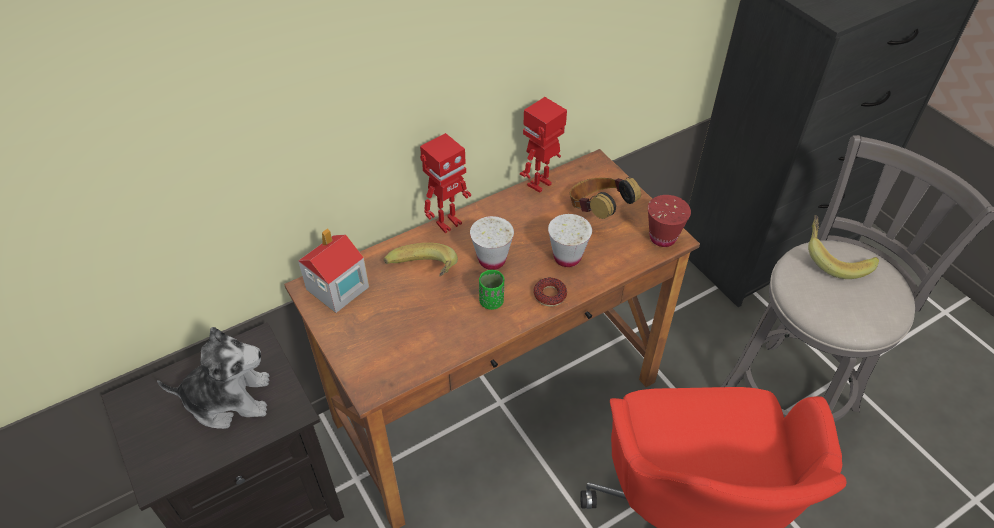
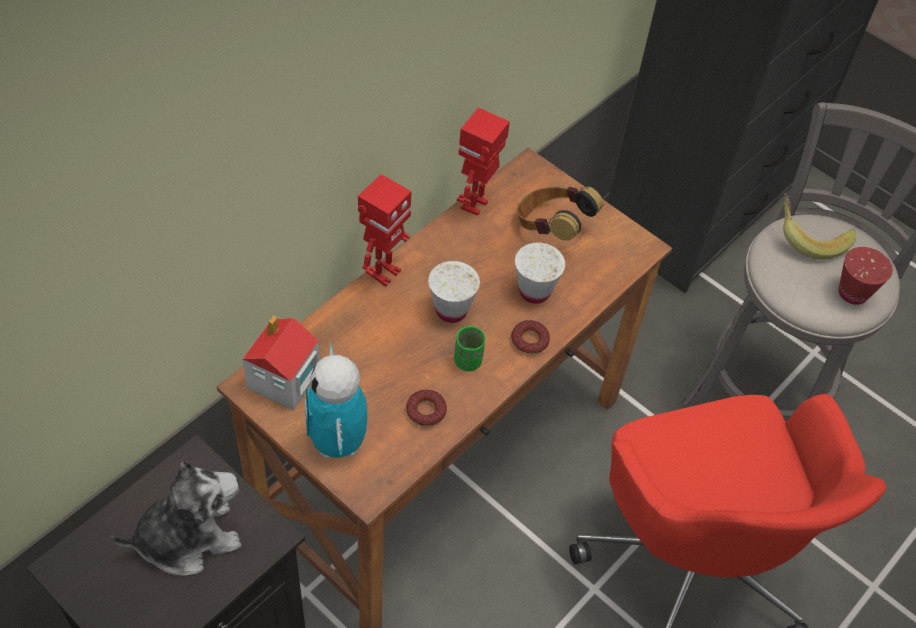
camera: 20 degrees left, 5 degrees up
(360, 345) = (338, 443): none -> toy robot
(423, 275) = (378, 344): banana -> none
(442, 334) = (426, 411): none -> donut
(662, 238) = (631, 248): red cup -> red cup (853, 293)

